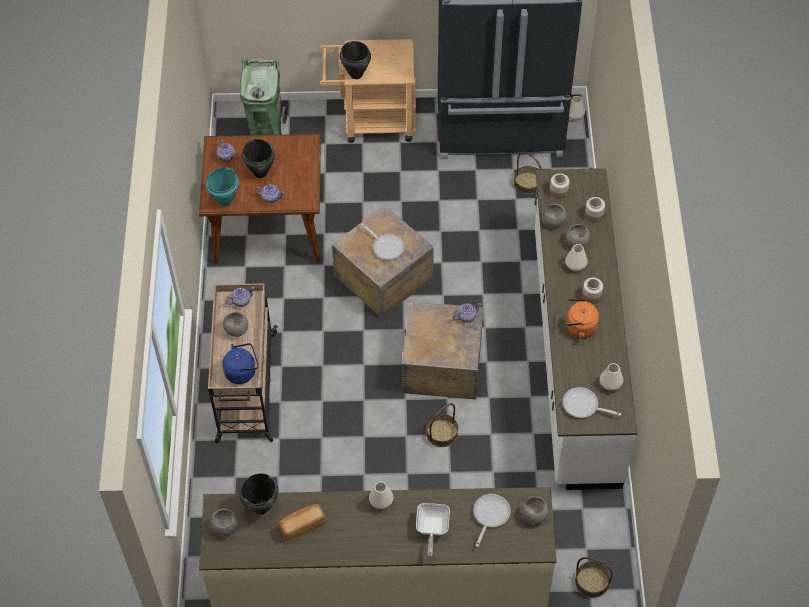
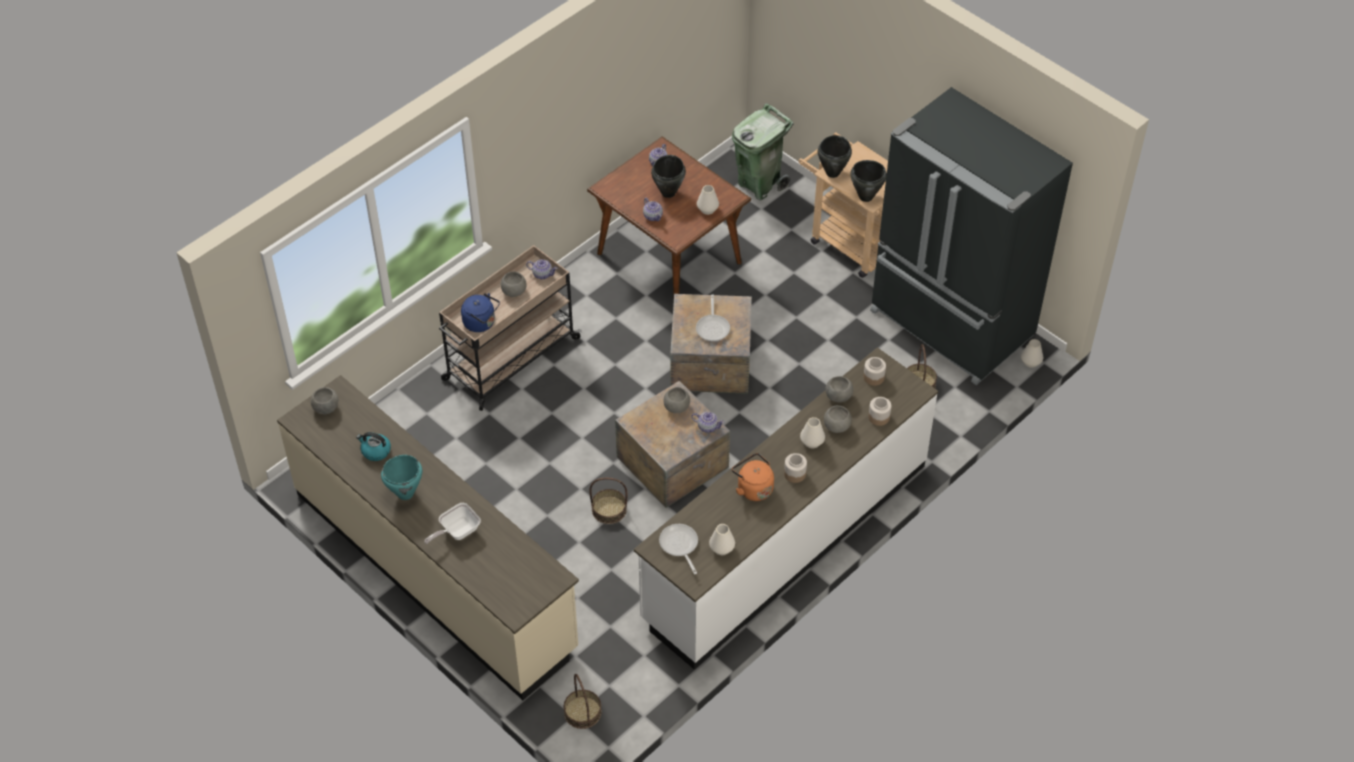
camera: 45 degrees right, 5 degrees down
(225, 201) = (617, 194): turquoise cooking pot -> turquoise cooking pot (406, 494)
(261, 507) = (365, 415): black cooking pot -> black cooking pot (865, 196)
(302, 525) = (375, 451): bread -> kettle
(381, 501) = (447, 482): white vase -> white vase (707, 209)
(489, 515) = (509, 559): frying pan -> none
(533, 515) = (540, 586): grey bowl -> grey bowl (676, 407)

